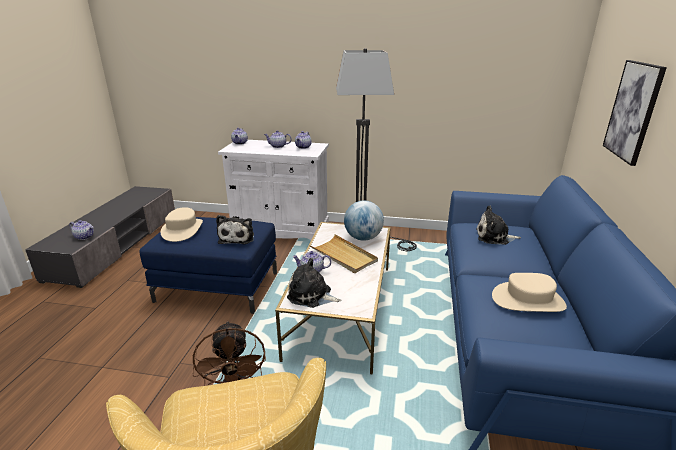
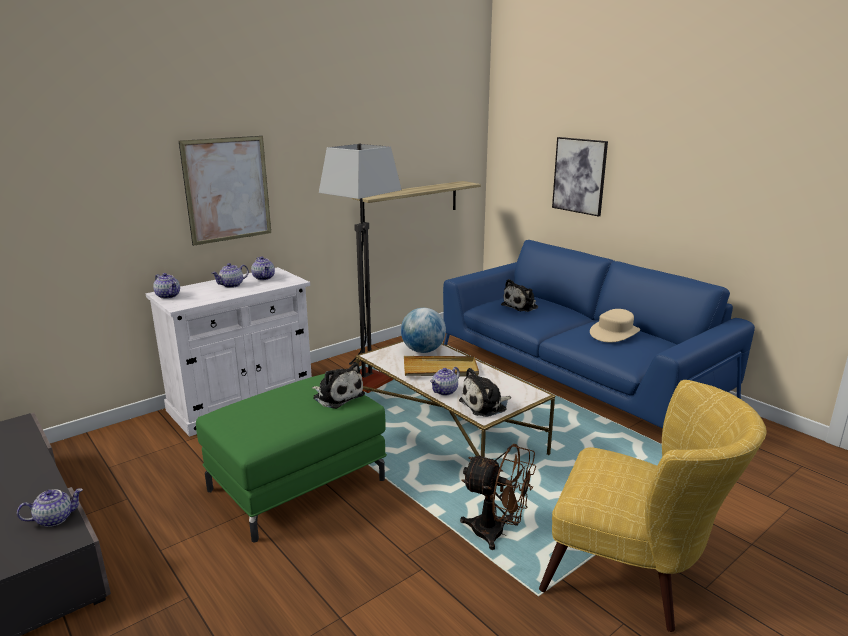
camera: 50 degrees left, 5 degrees down
(182, 230) = (258, 419): beige hat -> none
(218, 286) = (297, 484): blue ottoman -> green ottoman
(297, 78) = (227, 189): none -> picture
(467, 114) = (410, 202): none -> shelf

